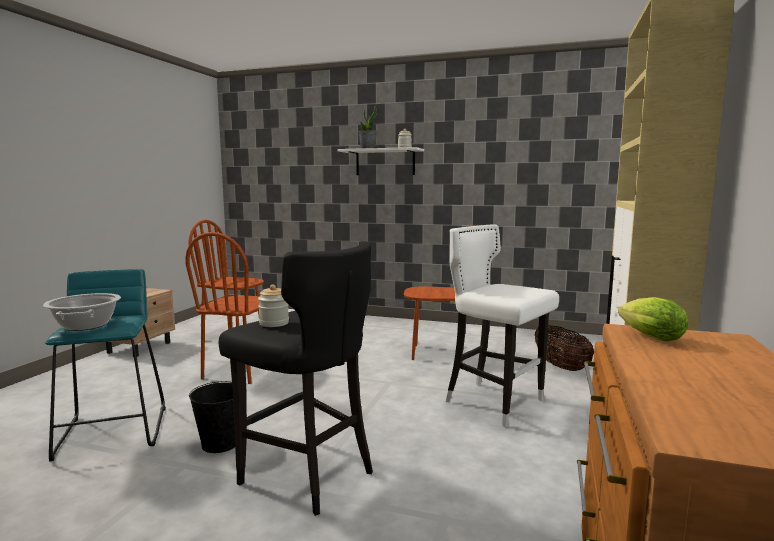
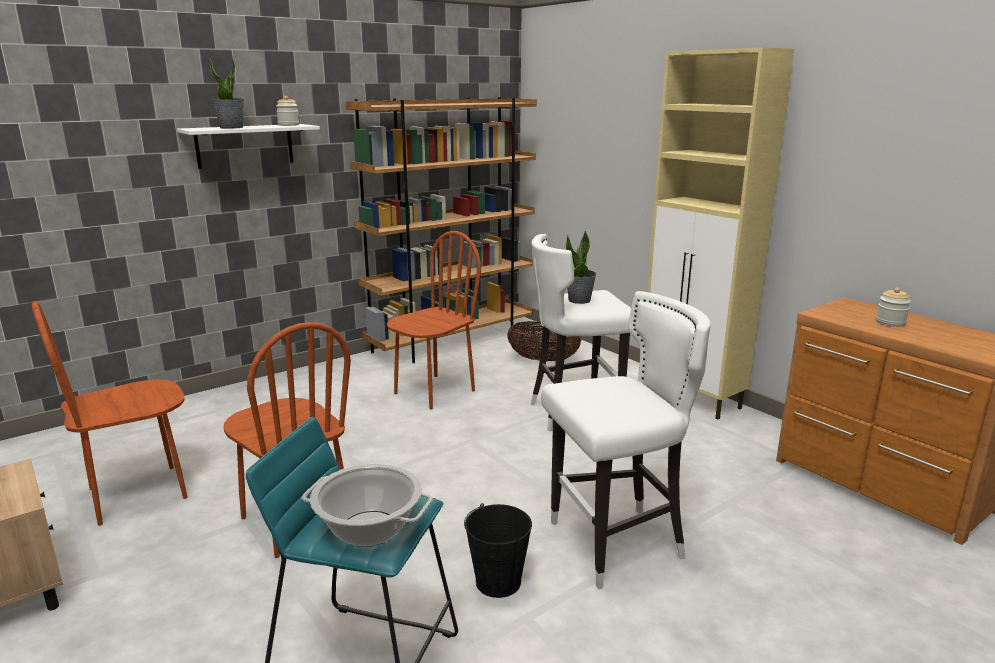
camera: 55 degrees left, 10 degrees up
(274, 323) = (611, 405): jar -> jar (890, 323)
(306, 475) = (615, 544): black stool -> white stool
(497, 287) = (579, 300): none -> potted plant
(520, 335) = (452, 342): none -> brown bookcase
(647, 337) = (837, 315): lettuce -> none

